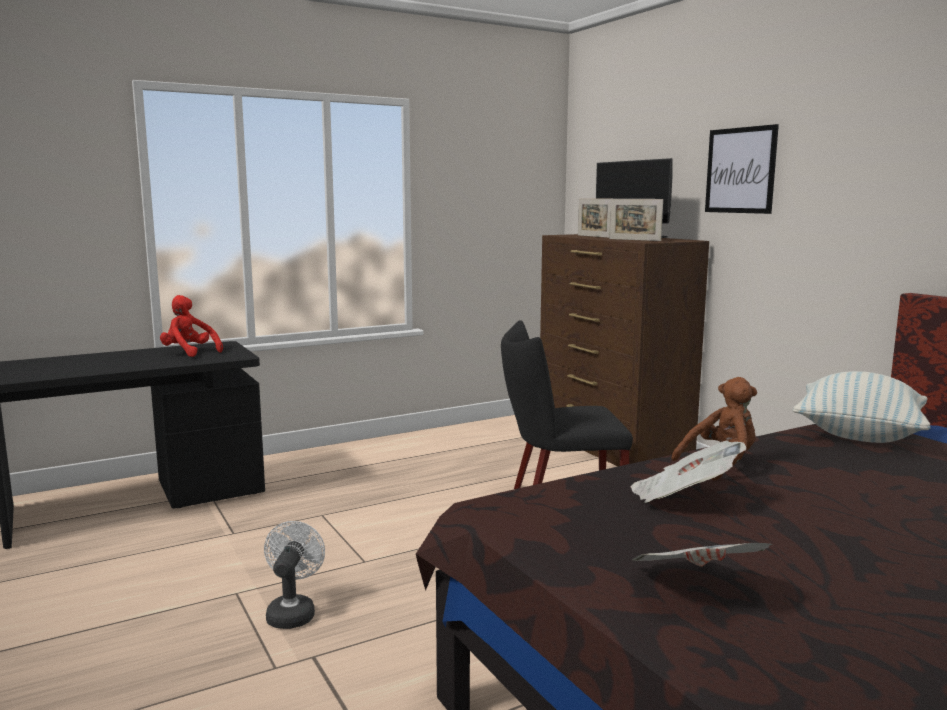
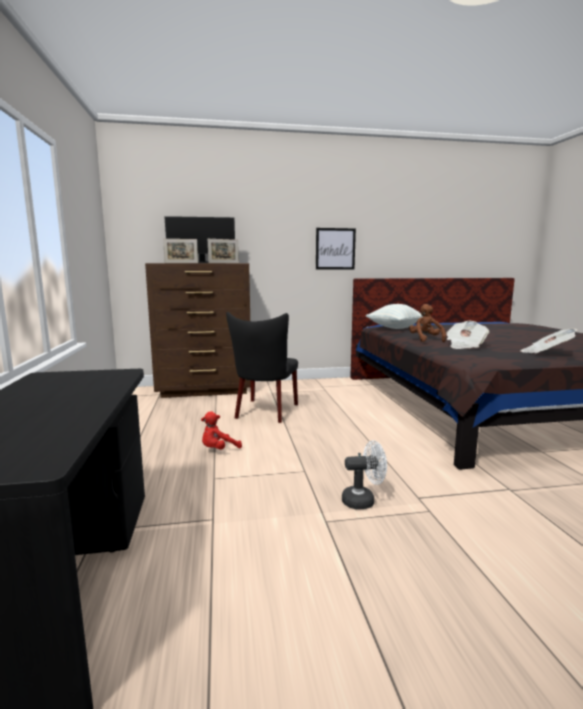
camera: 70 degrees left, 0 degrees up
(189, 353) = (63, 385): red plush toy -> red plush toy (218, 450)
(292, 612) = (363, 500): white fan -> white fan turned 150 degrees clockwise
(740, 170) = (261, 227): picture -> picture (335, 249)

